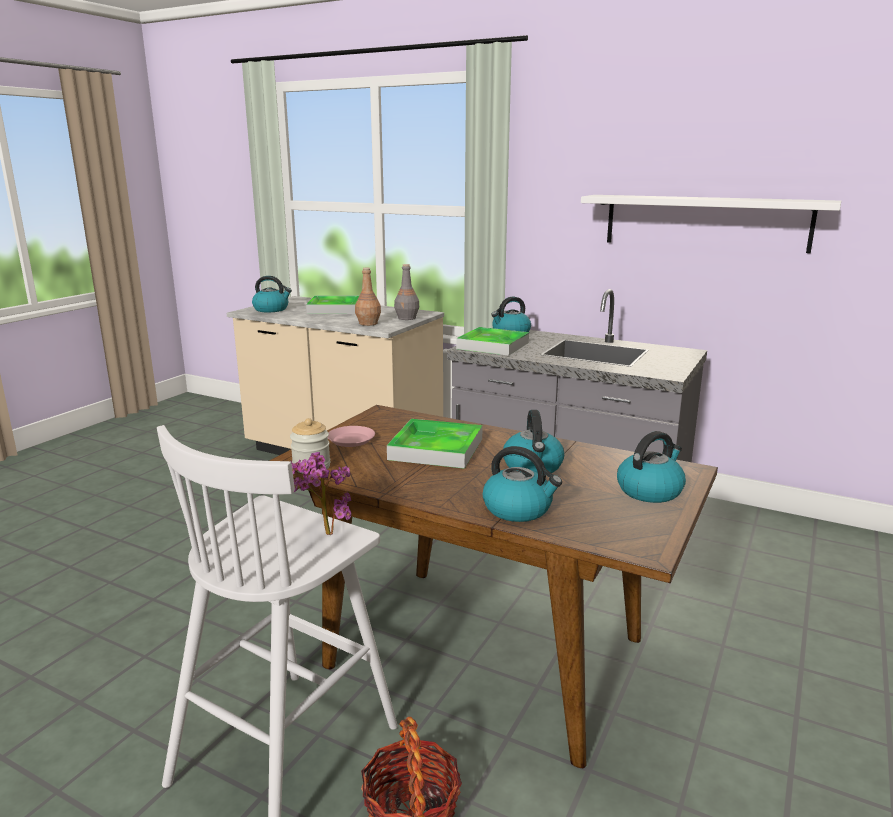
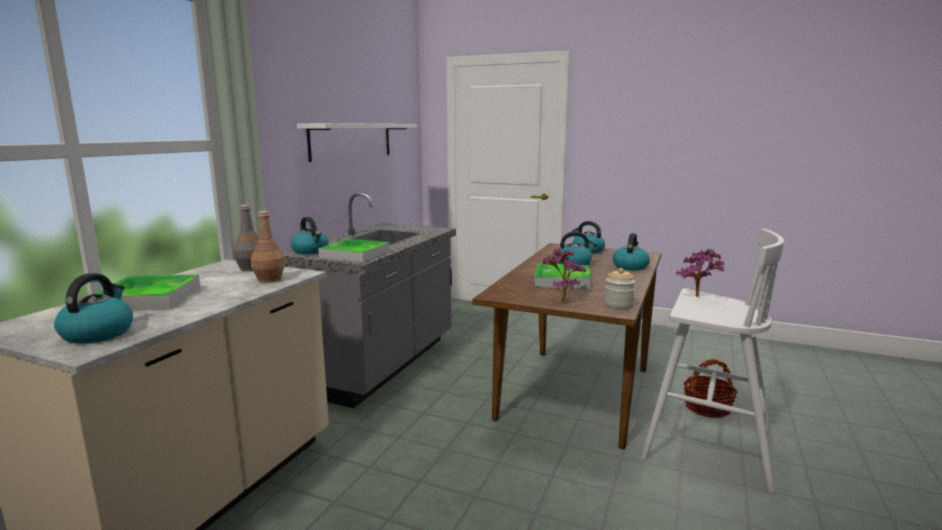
camera: 95 degrees left, 5 degrees down
(351, 440) = (561, 299): pink plate -> potted plant

